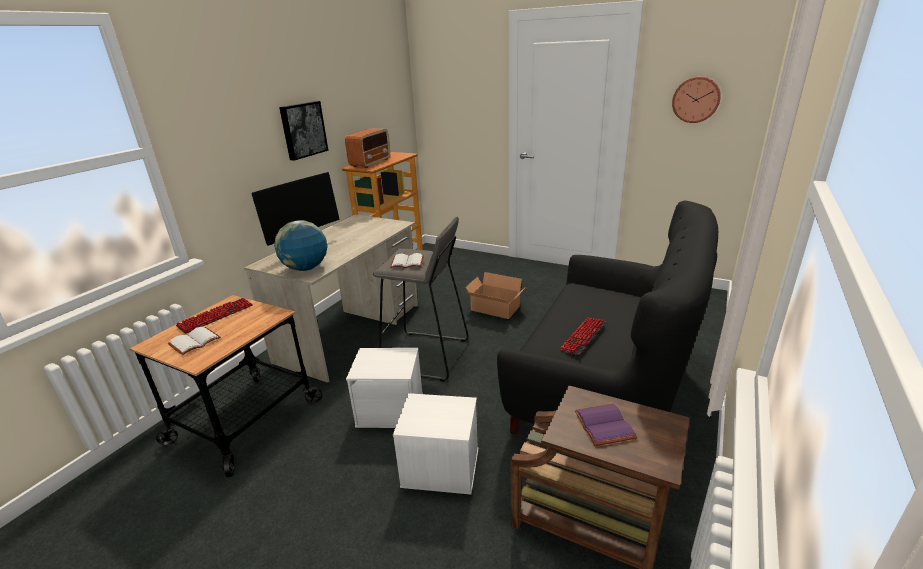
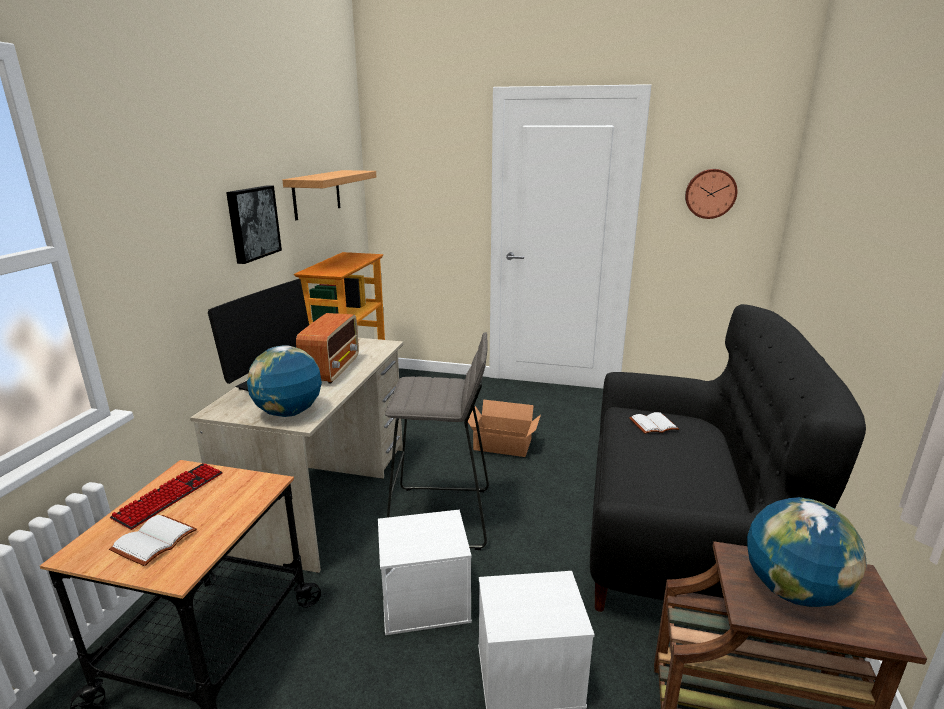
camera: 15 degrees left, 5 degrees down
(364, 106) = (317, 194): none -> shelf
(371, 163) = (330, 266): radio -> radio (332, 369)
(408, 262) = (428, 394): white book -> white book (653, 424)
(582, 336) = (669, 474): keyboard -> none
(606, 425) = (793, 590): purple book -> globe

